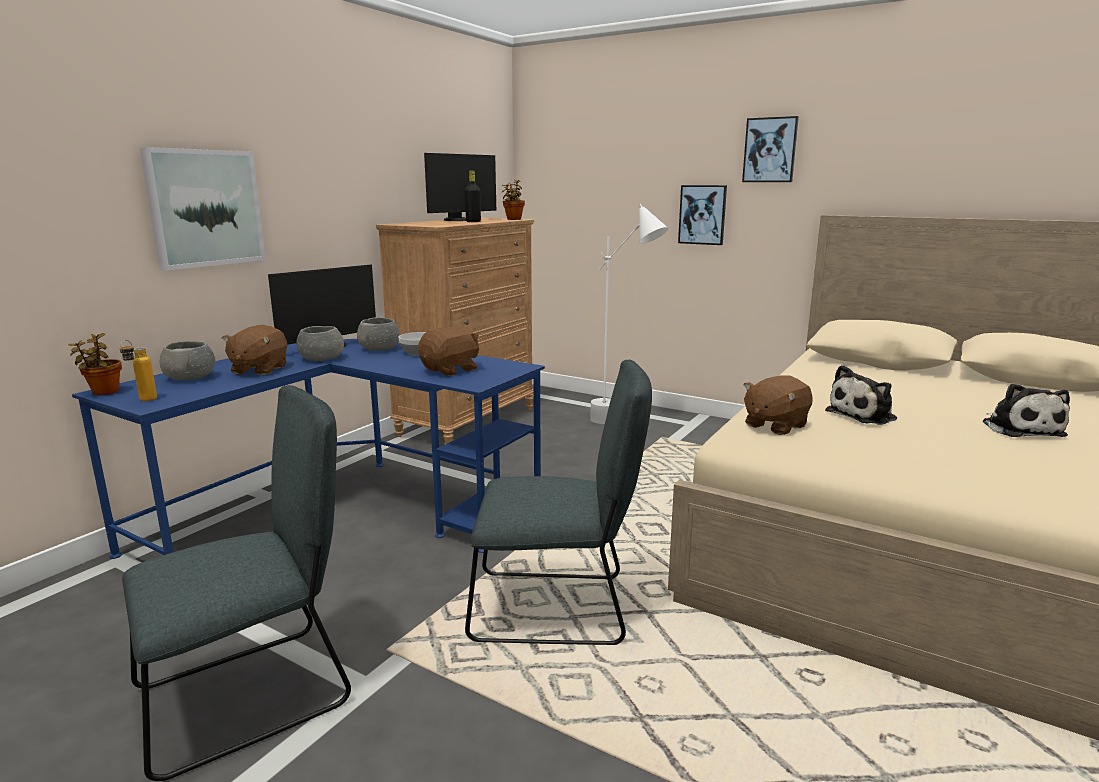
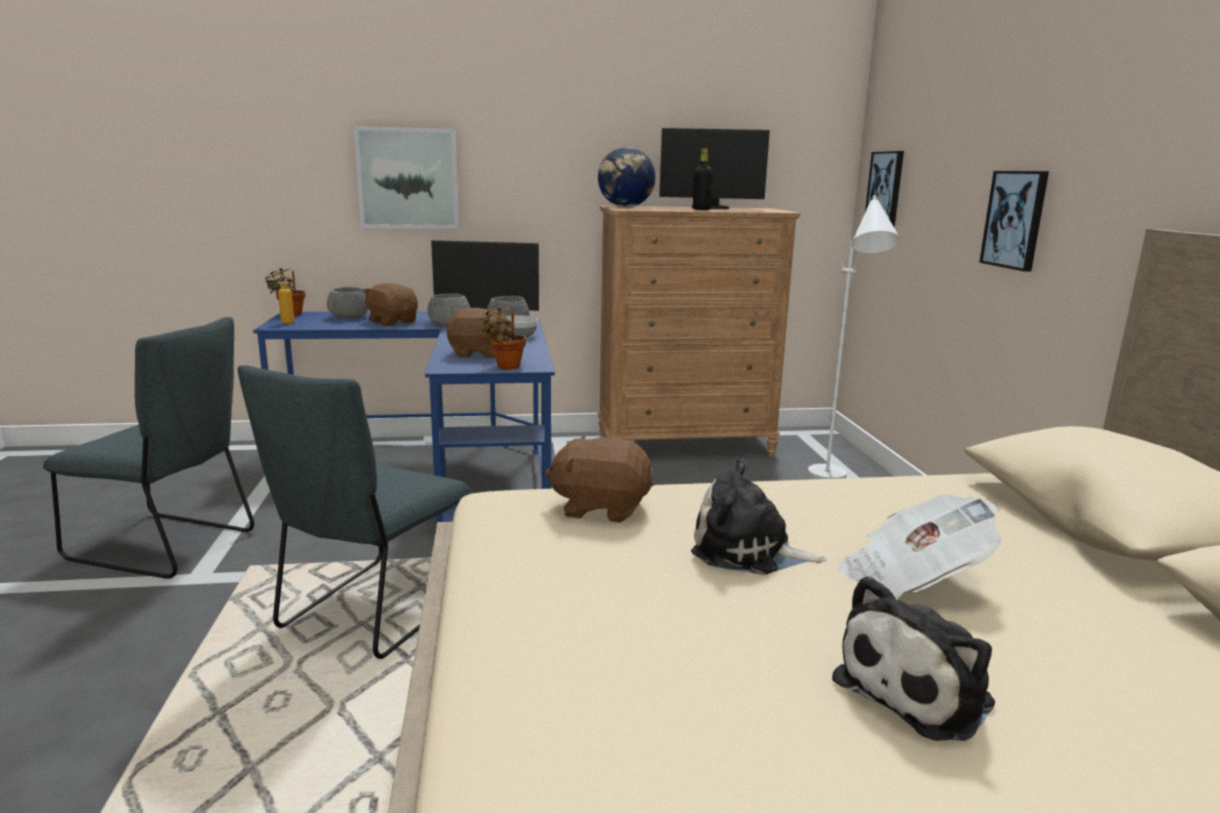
camera: 50 degrees right, 0 degrees up
(259, 370) = (392, 322): brown plush toy -> brown plush toy turned 75 degrees clockwise
(414, 224) = (626, 207): none -> globe
(513, 219) = (772, 211): potted plant -> potted plant (505, 367)
(557, 608) = (373, 611): grey chair -> grey chair turned 60 degrees clockwise
(770, 150) = (1110, 108): picture -> picture (885, 188)
(915, 400) = (912, 577): none -> newspaper

